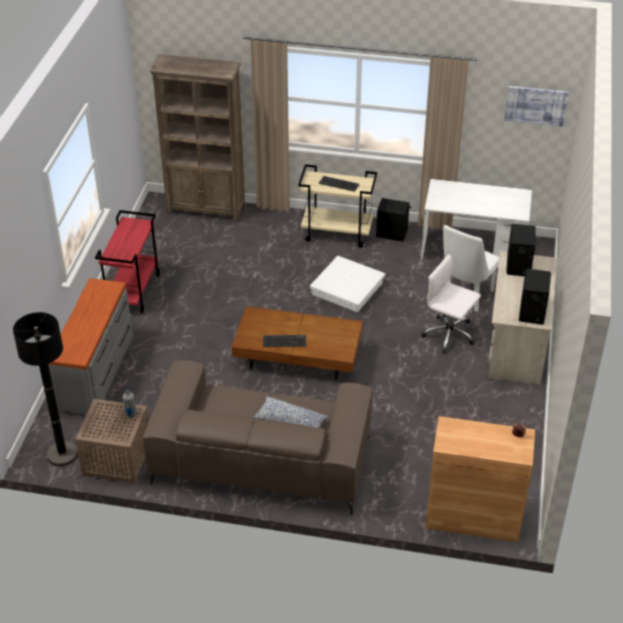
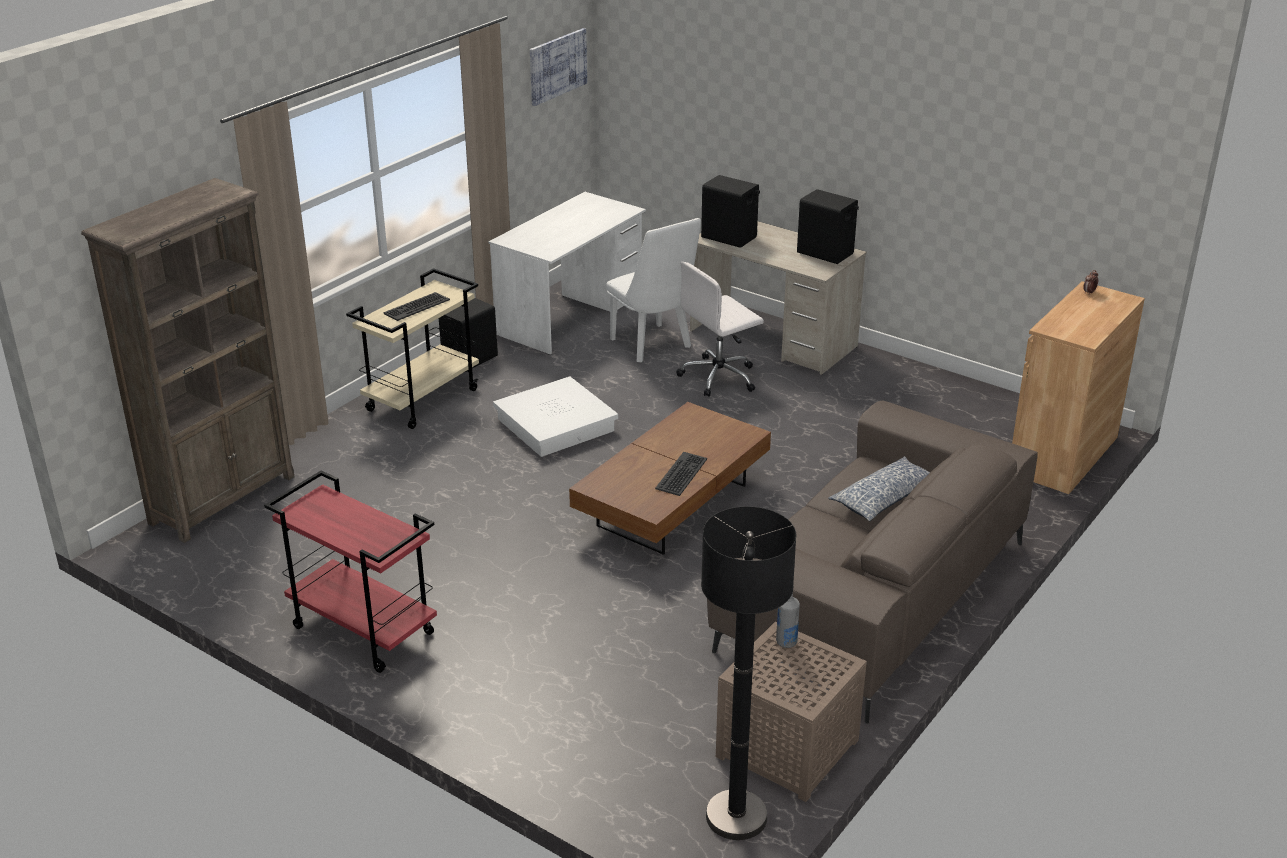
camera: 65 degrees left, 10 degrees down
(98, 372) = (547, 723): grey dresser -> none

